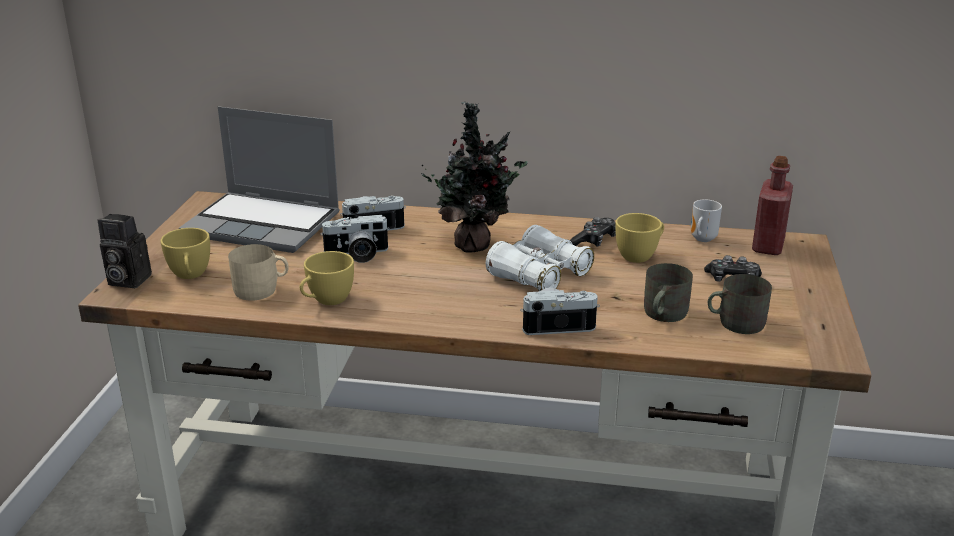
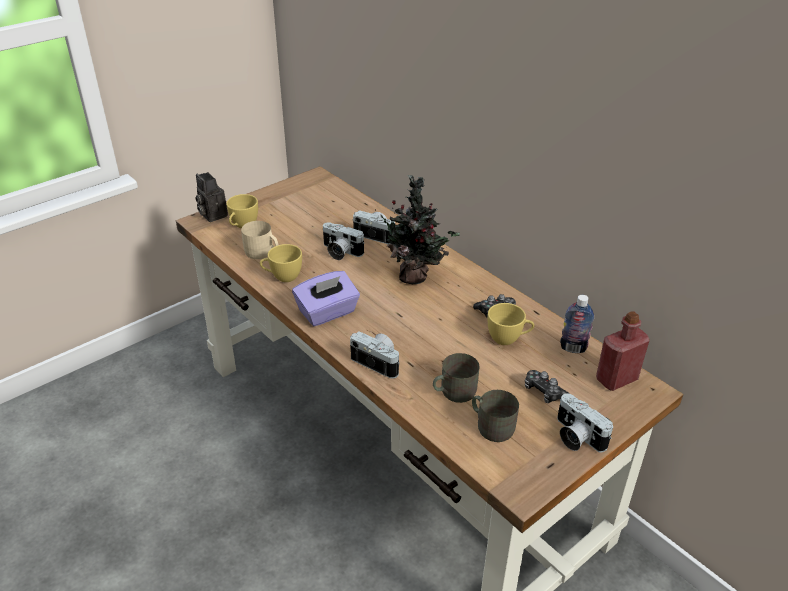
camera: 40 degrees right, 10 degrees up
(265, 224) = (322, 206): laptop -> none
(434, 309) = (327, 312): none -> purple tissue box
(539, 275) = (421, 320): white binoculars -> none
(701, 239) = (573, 348): mug -> bottle
(807, 297) = (576, 437): none -> camera

